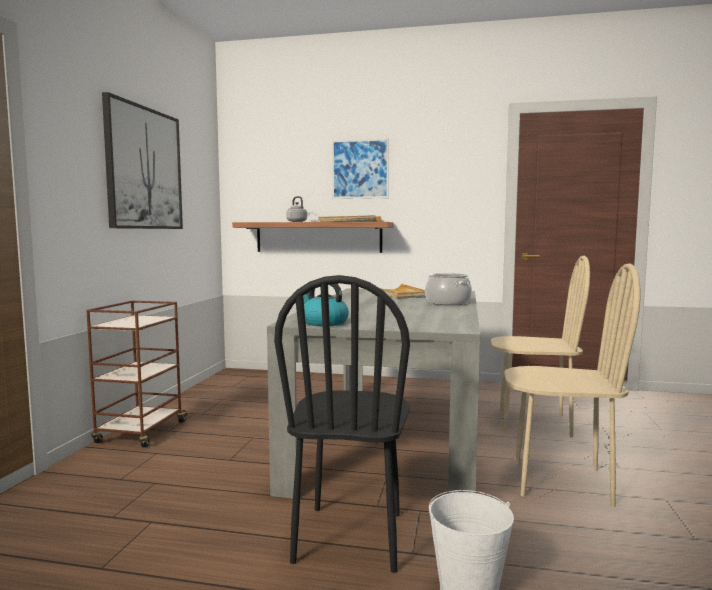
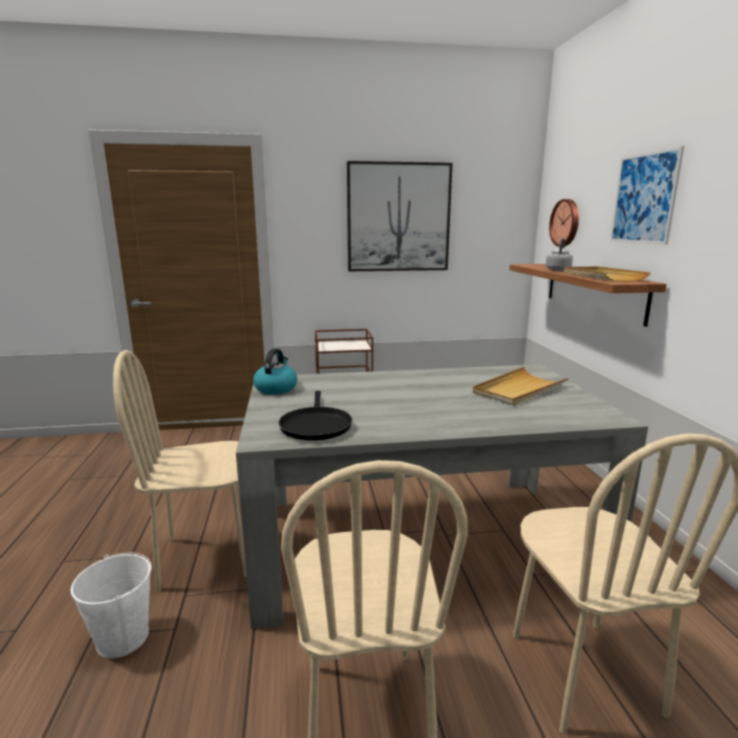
camera: 70 degrees right, 10 degrees up
(269, 187) = (566, 223): none -> wall clock
(350, 537) = (206, 557): black chair -> beige chair
(435, 320) = (315, 425): none -> black frying pan
(447, 303) = (469, 420): cooking pot -> none

